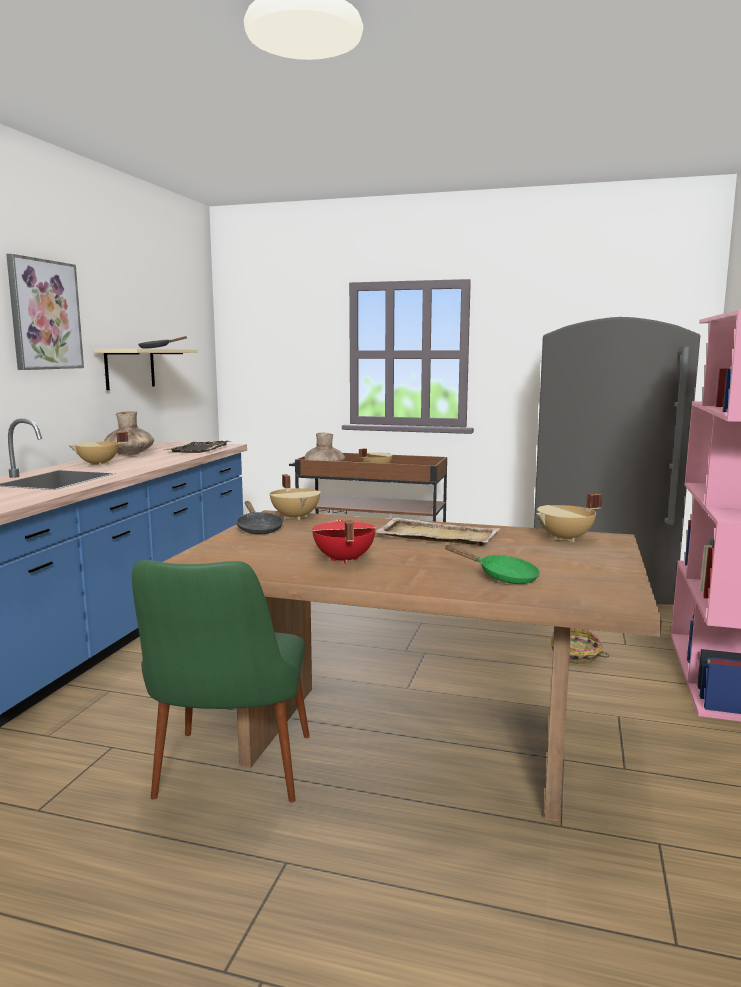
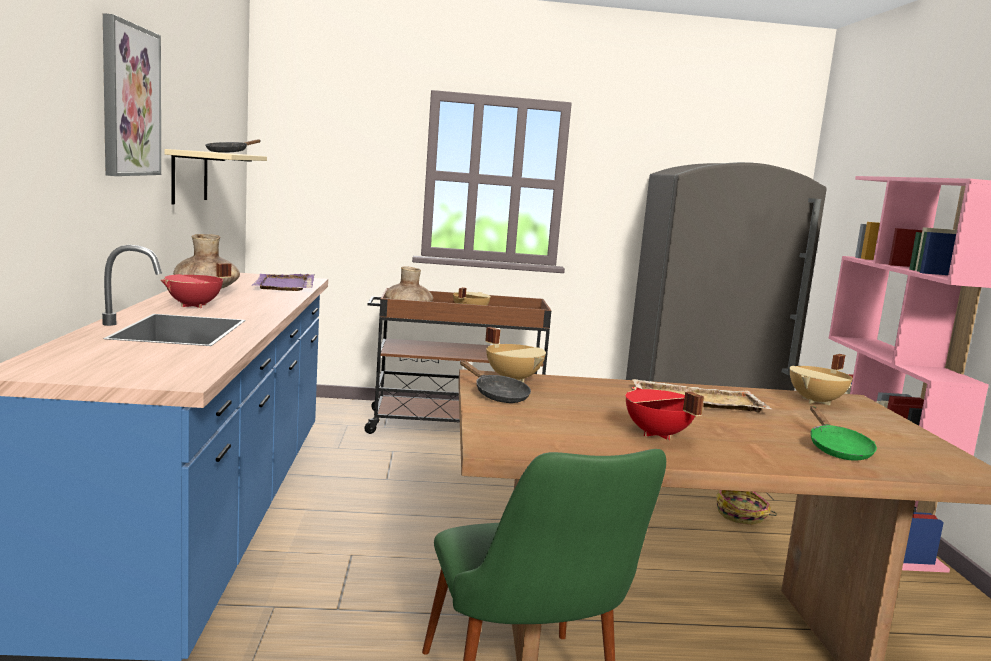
camera: 20 degrees left, 0 degrees up
(99, 464) = (195, 306): beige cooking pot -> red cooking pot
(199, 449) = (284, 285): black tray -> purple tray
(502, 577) = (836, 449): green frying pan -> green frying pan turned 75 degrees clockwise

